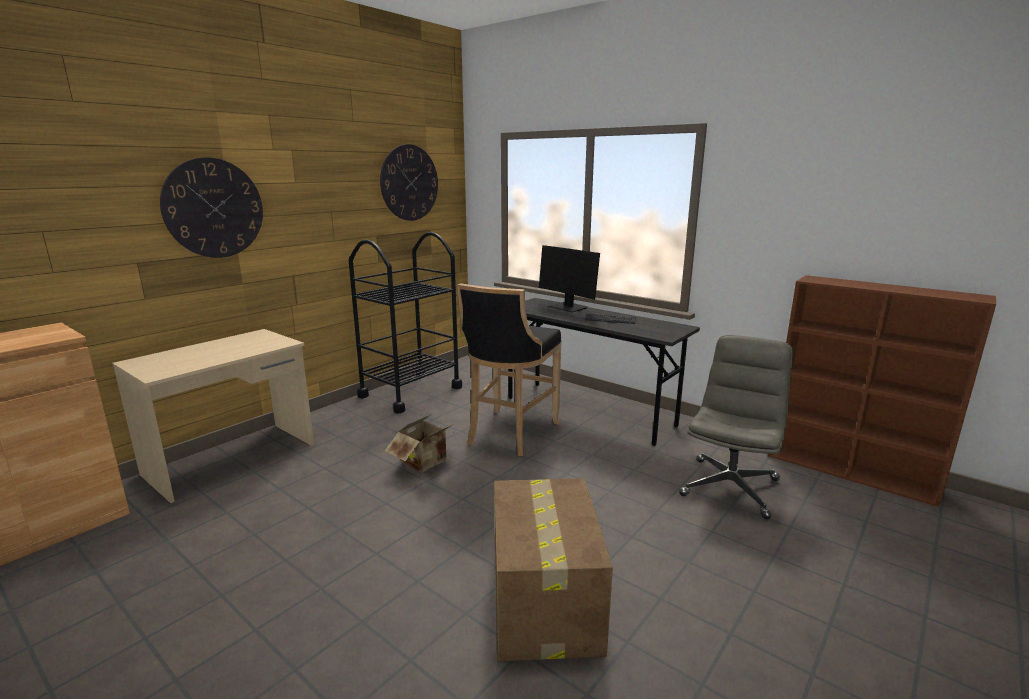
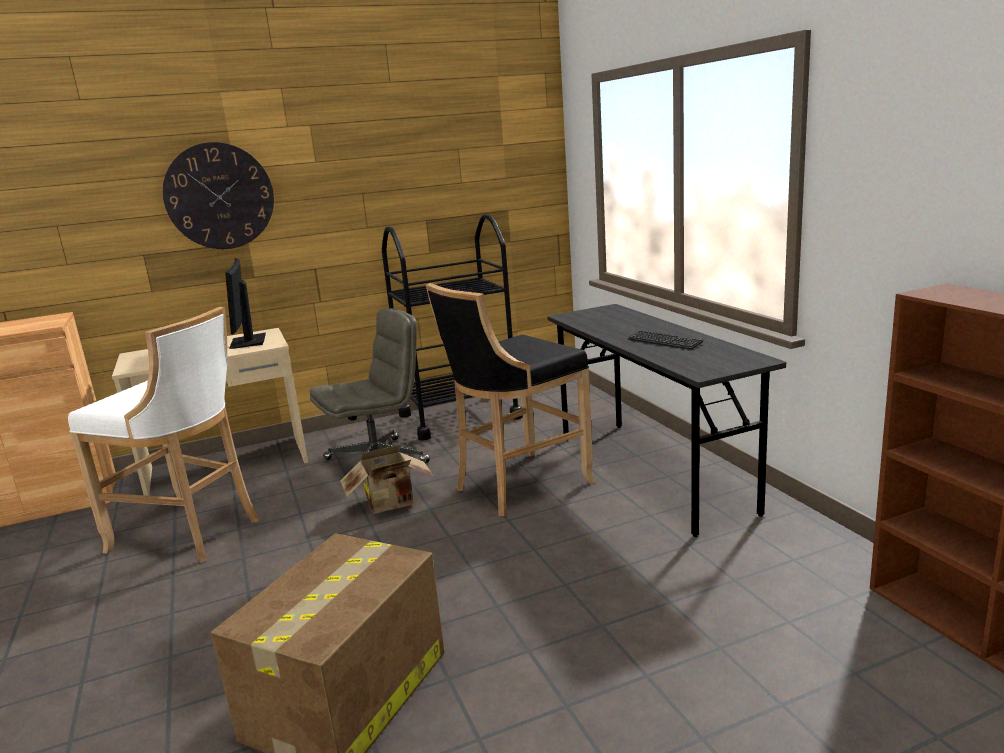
camera: 30 degrees right, 0 degrees up
(262, 521) = (191, 534): none -> white stool
(409, 183) = (473, 151): wall clock -> none
(568, 307) = (636, 320): monitor -> monitor (248, 342)
(730, 487) = (747, 620): grey office chair -> grey office chair (377, 460)

